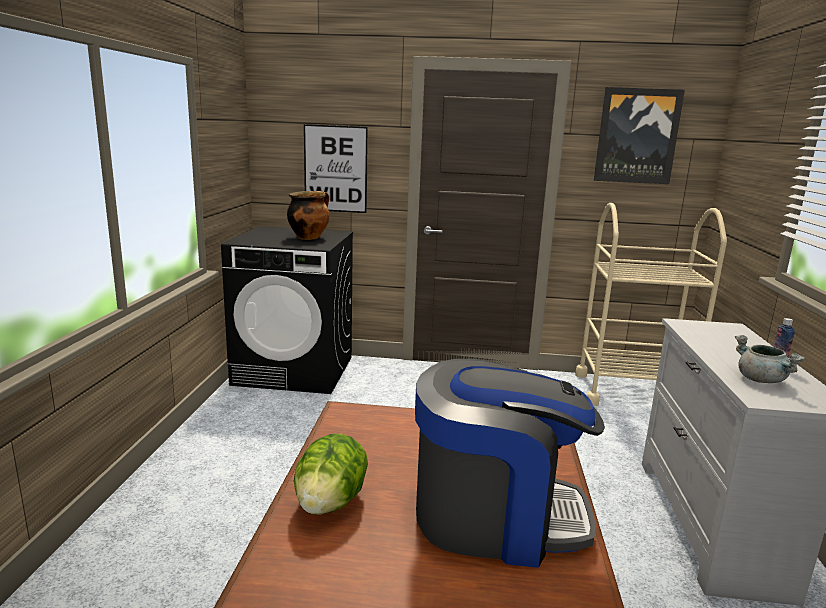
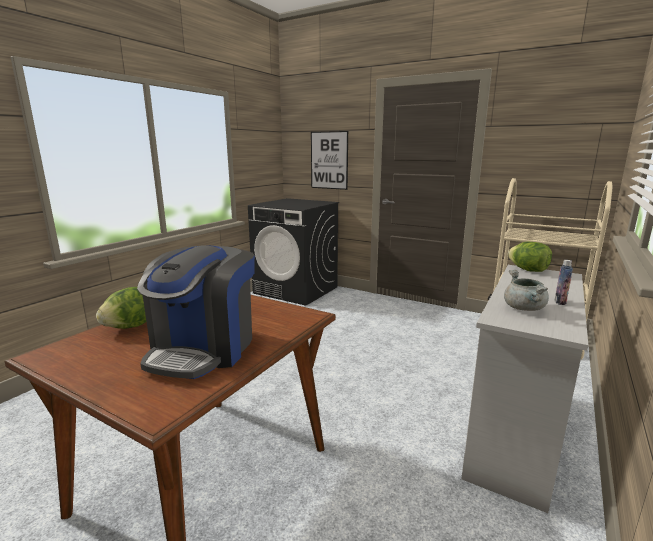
camera: 25 degrees right, 0 degrees up
(309, 237) = (304, 204): cooking pot -> none
(496, 516) = (204, 349): coffee machine -> coffee machine turned 75 degrees clockwise
(637, 136) = (547, 124): picture -> none
(692, 324) = (528, 270): none -> lettuce

